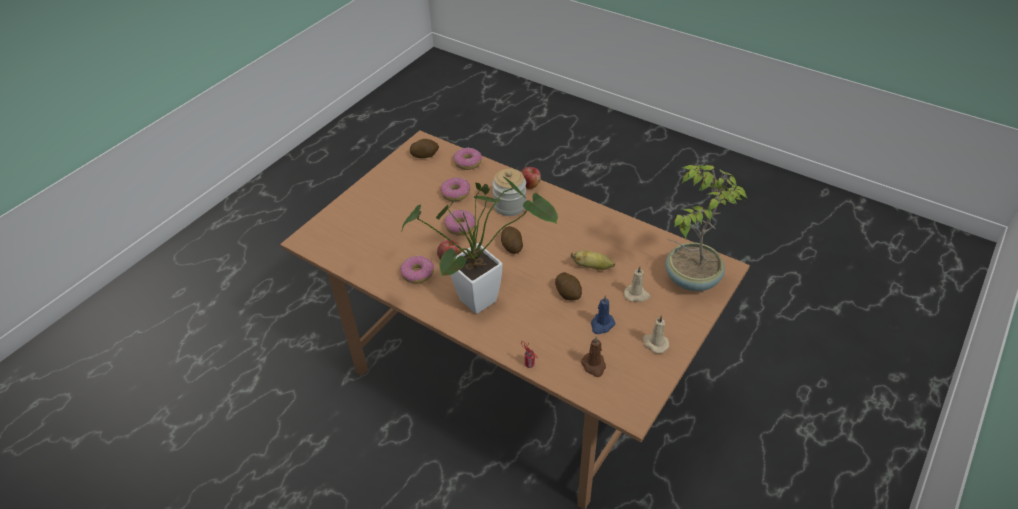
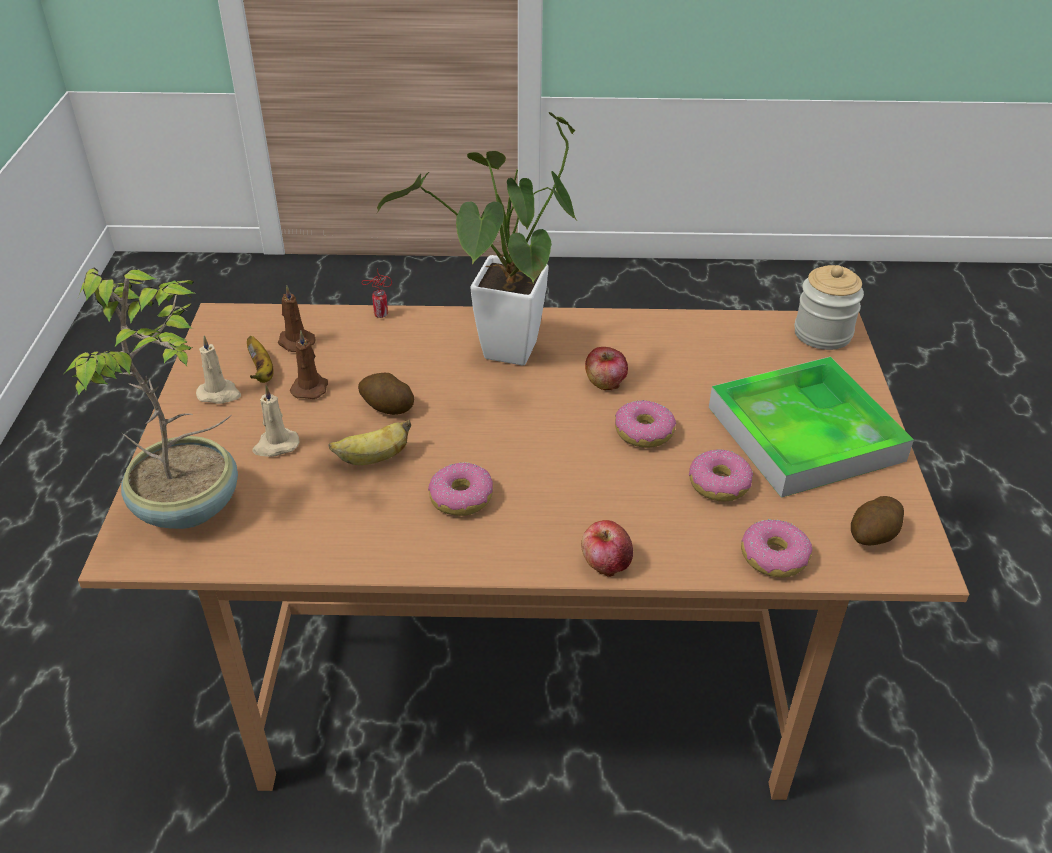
camera: 145 degrees right, 5 degrees down
(395, 197) = (804, 433): none -> tray
(417, 274) = (628, 348): donut -> donut (461, 497)
(510, 205) = (601, 503): jar -> jar (822, 334)
(511, 246) = (531, 437): potato -> none
(601, 325) = (310, 387): blue candle -> brown candle
(624, 350) = (262, 371): none -> banana

